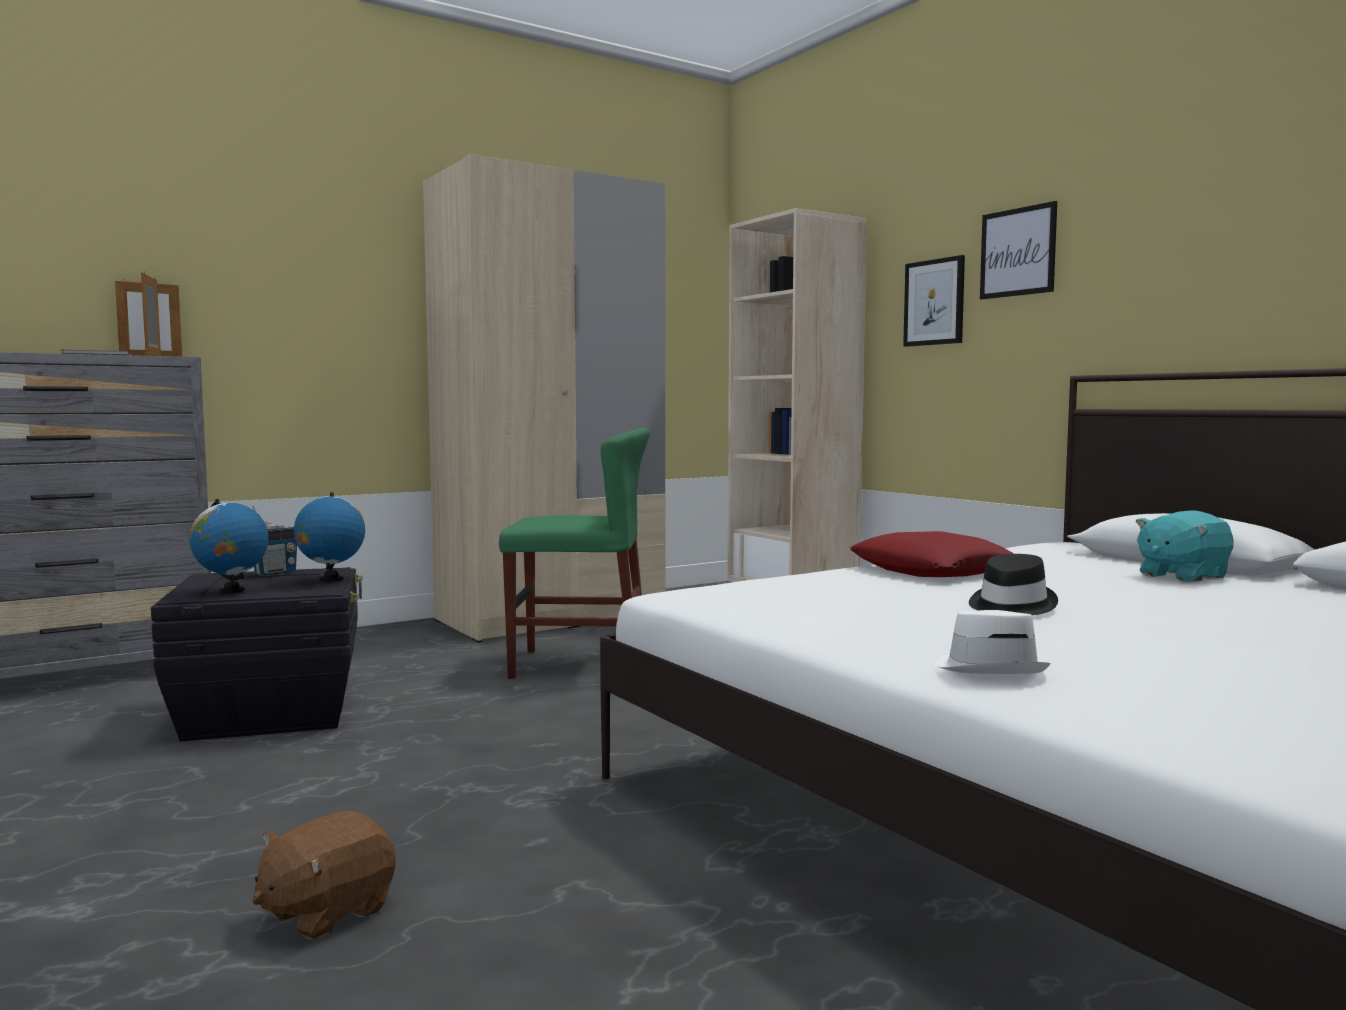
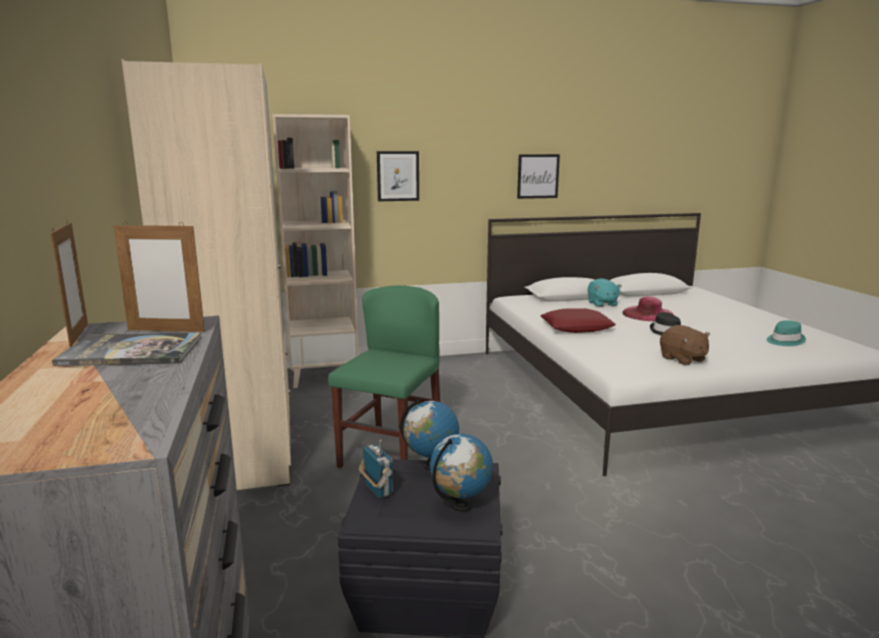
camera: 70 degrees left, 10 degrees up
(326, 912) = (764, 563): brown plush toy -> brown plush toy (682, 359)
(989, 668) = (762, 354): white hat -> none
(1018, 252) = (452, 153): picture -> picture (538, 176)
(1167, 597) = (648, 314): none -> pink hat
(1206, 693) = (784, 341): none -> turquoise hat

